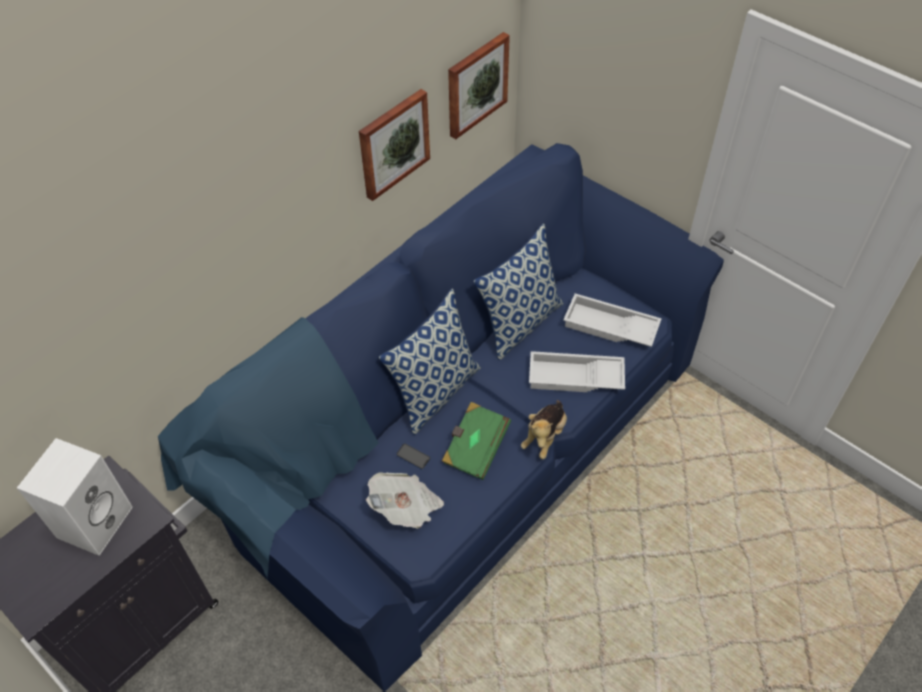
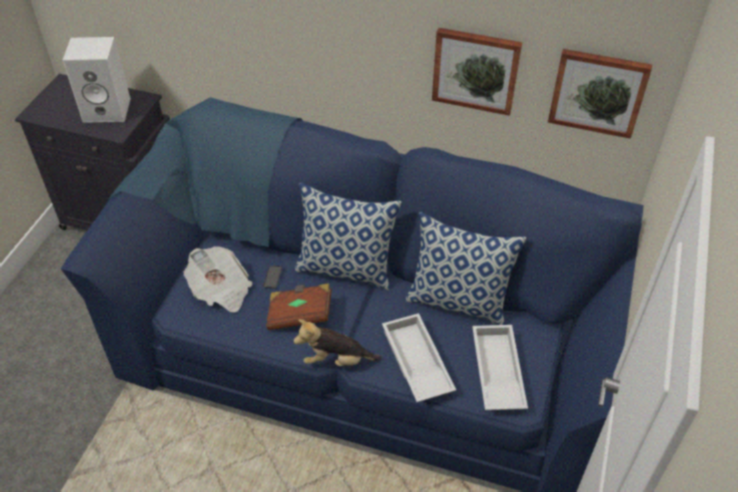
camera: 65 degrees right, 5 degrees down
(475, 448) = (299, 314): green book -> brown book

